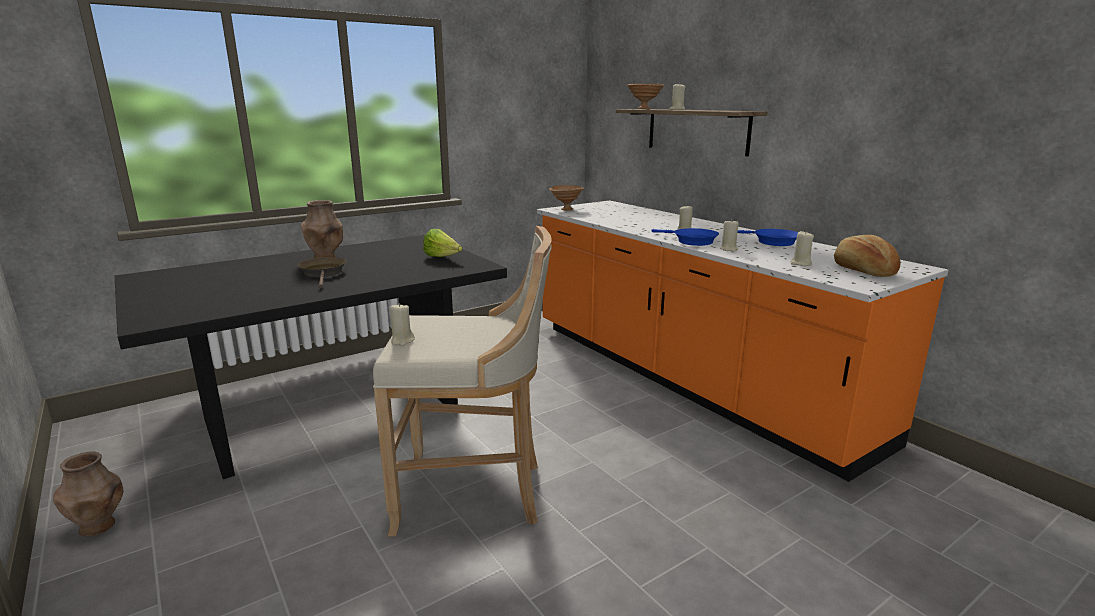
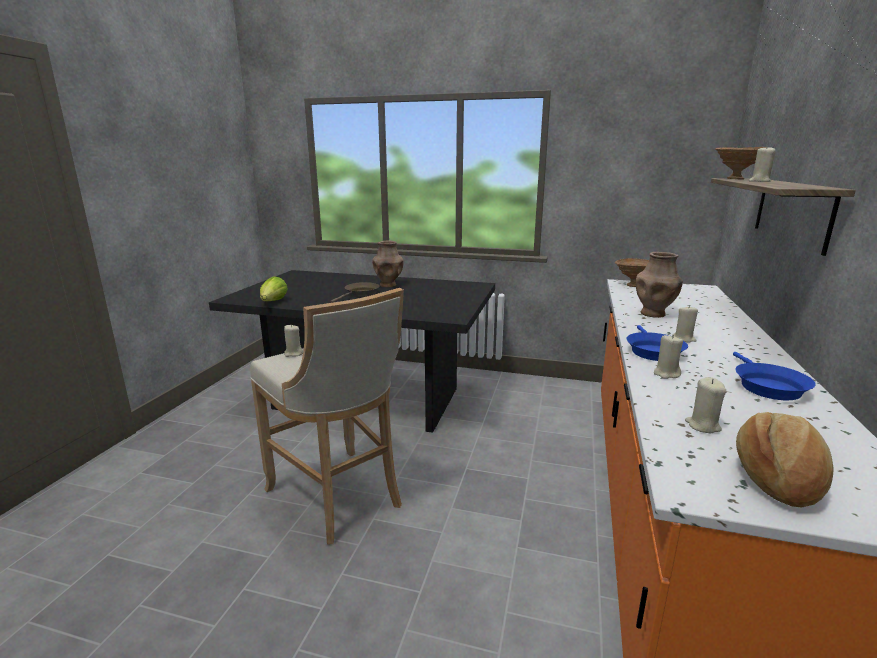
camera: 50 degrees right, 0 degrees up
(98, 526) = (208, 405): brown vase -> brown vase (653, 314)
(442, 258) = (449, 303): lettuce -> lettuce (273, 302)

